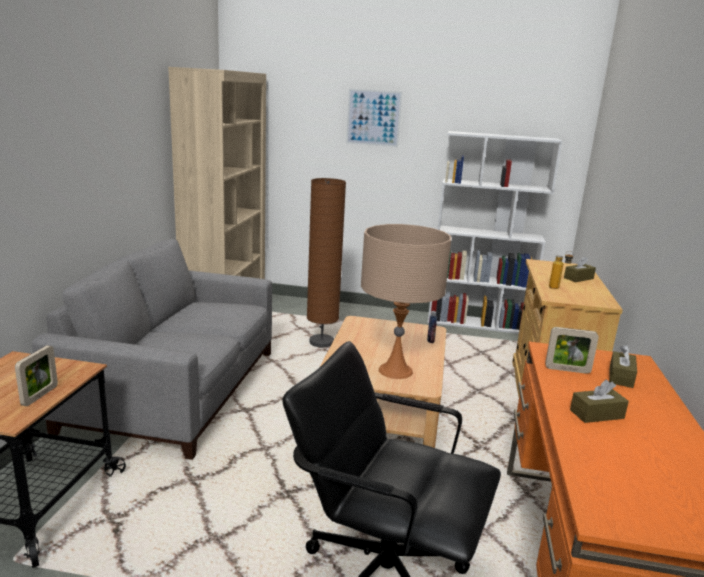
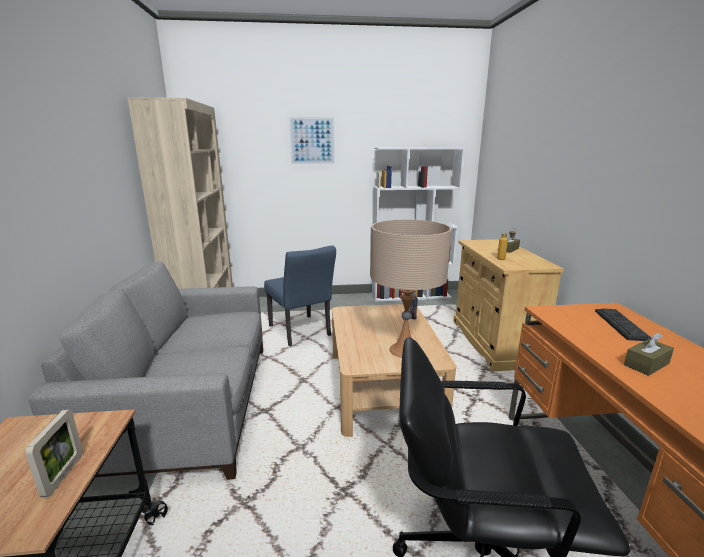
camera: 15 degrees left, 0 degrees up
(321, 343) = (301, 333): brown floor lamp -> blue chair
(567, 370) = (579, 326): picture frame -> none
(621, 377) = (621, 324): brown tissue box -> keyboard

